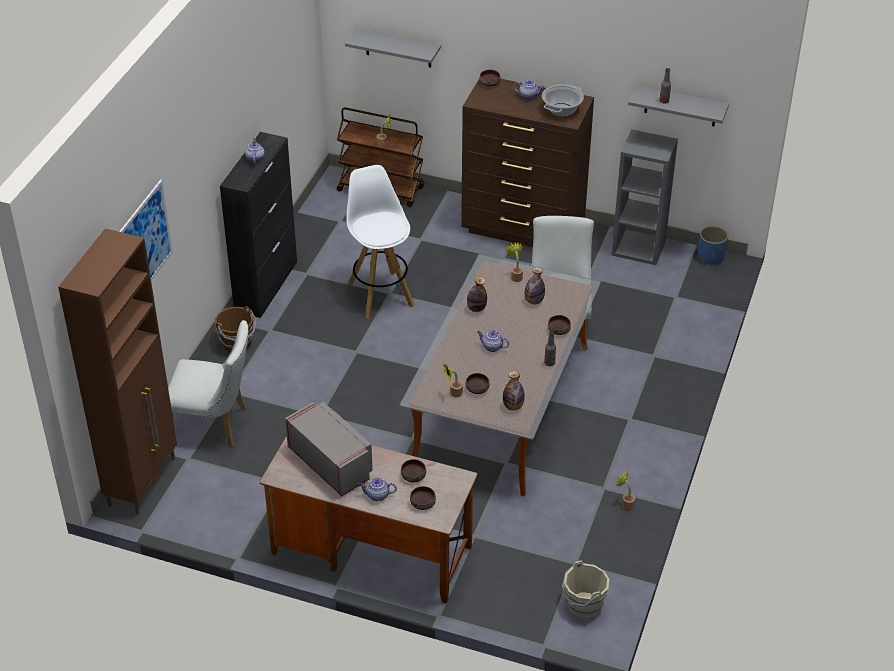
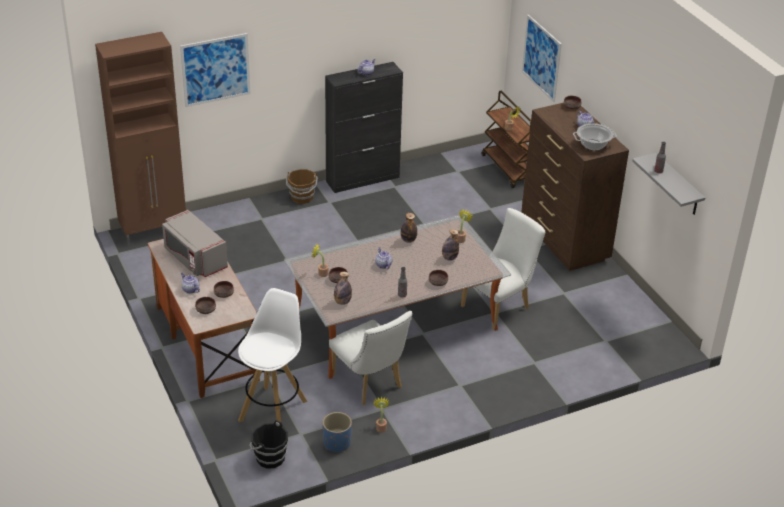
camera: 45 degrees right, 5 degrees down
(215, 425) = (228, 229): white chair -> white chair (370, 384)
(331, 463) = (195, 258): grey microwave -> grey microwave turned 135 degrees clockwise
(380, 293) = (420, 222): white stool -> white stool (273, 410)
(398, 48) = (541, 58): grey shelf -> picture
(583, 605) = (269, 458): beige bucket -> black bucket
(639, 248) = (626, 298): grey bookcase -> none
(710, 257) = (670, 334): blue planter -> blue planter (337, 443)

